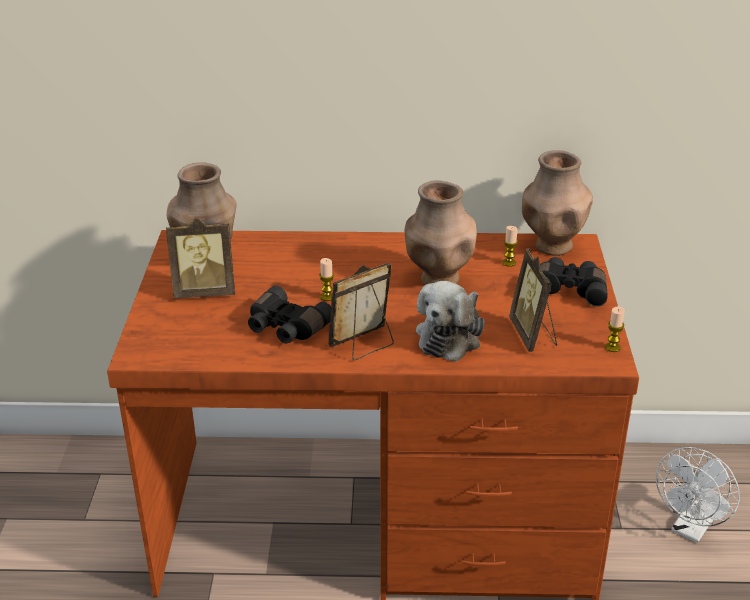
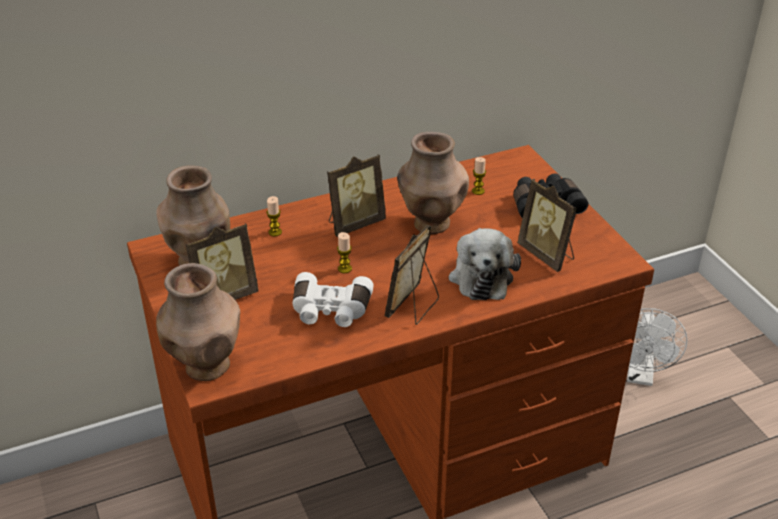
camera: 25 degrees left, 5 degrees up
(285, 328) = (330, 311): black binoculars -> white binoculars
(367, 262) = (354, 223): none -> picture frame
(552, 246) = (502, 166): brown vase -> brown vase (206, 367)
(612, 347) = (616, 248): candle -> candle (275, 232)

